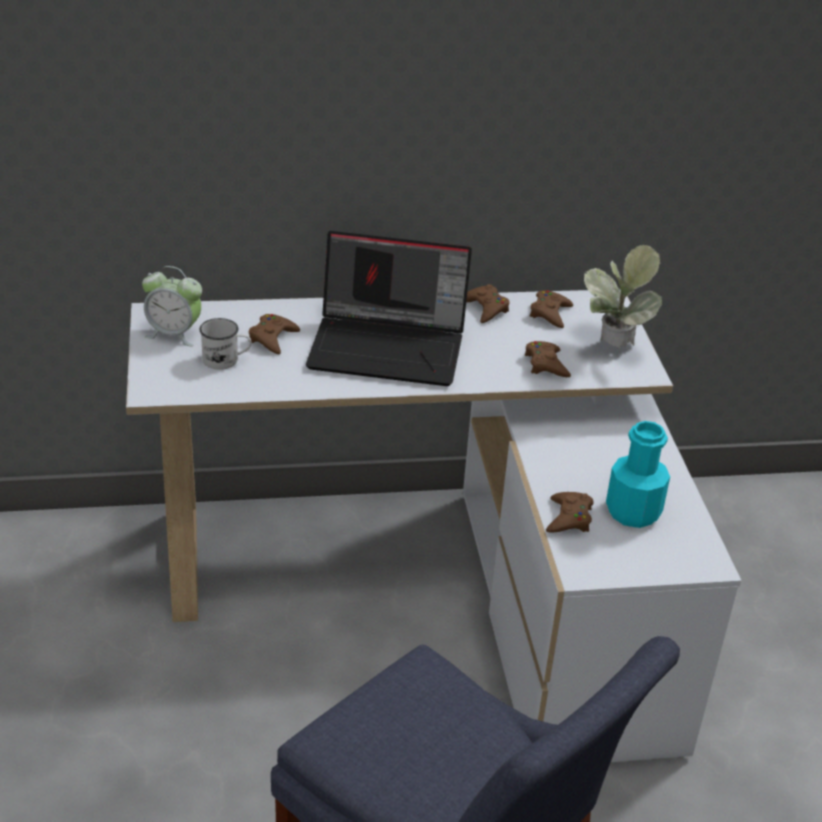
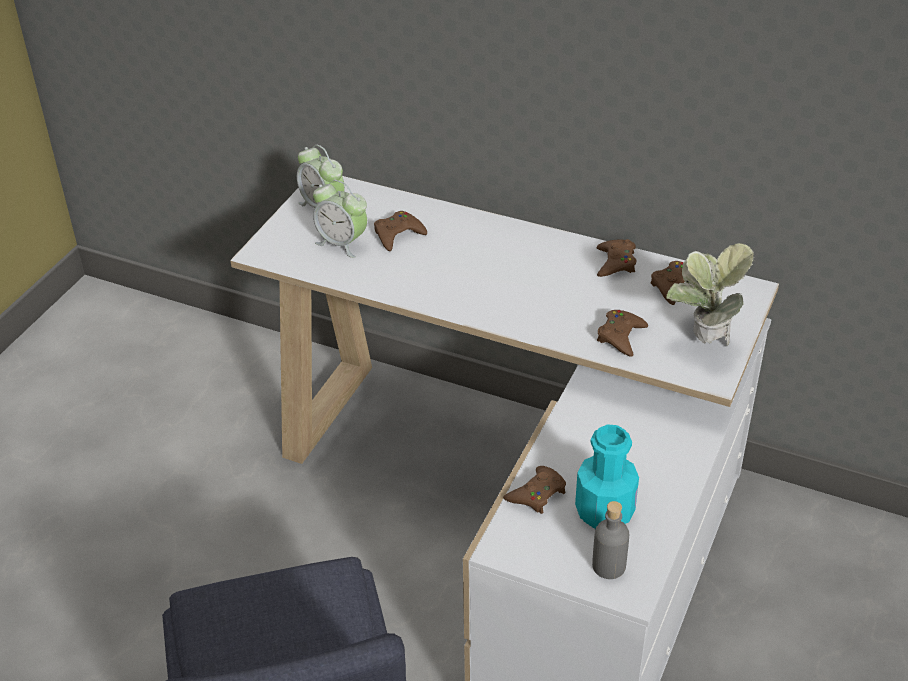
camera: 35 degrees right, 5 degrees up
(226, 360) = (342, 243): white mug -> alarm clock
(390, 347) = (491, 273): laptop -> none
(675, 551) = (608, 566): none -> grey bottle

